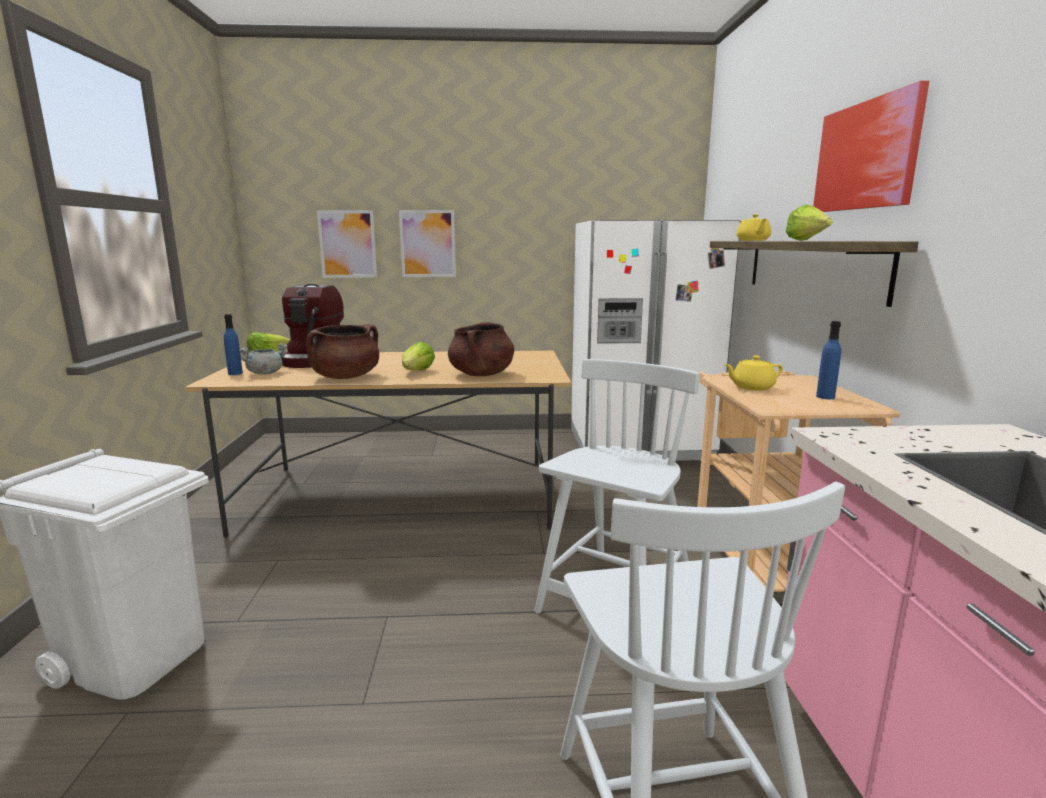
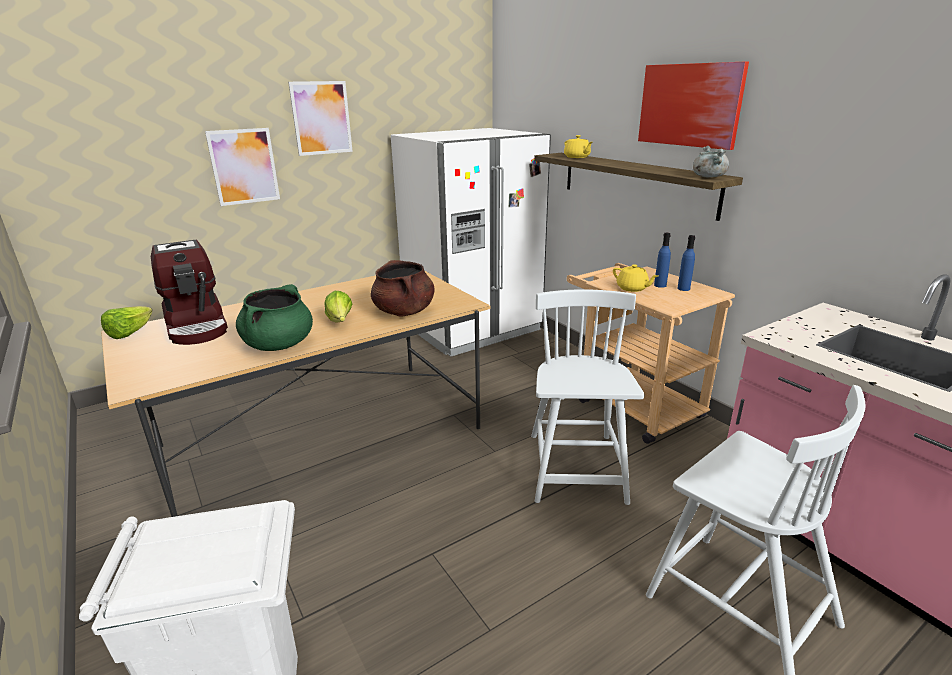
camera: 30 degrees left, 10 degrees up
(235, 373) = (137, 368): blue bottle -> blue bottle (660, 285)
(265, 373) = (176, 360): grey cooking pot -> grey cooking pot (708, 176)
(346, 377) = (279, 344): brown cooking pot -> green cooking pot
(347, 244) = (147, 175): picture -> picture (321, 118)
(751, 387) = (632, 288): yellow teapot -> yellow teapot turned 90 degrees counterclockwise
(807, 240) = (652, 169): lettuce -> none

